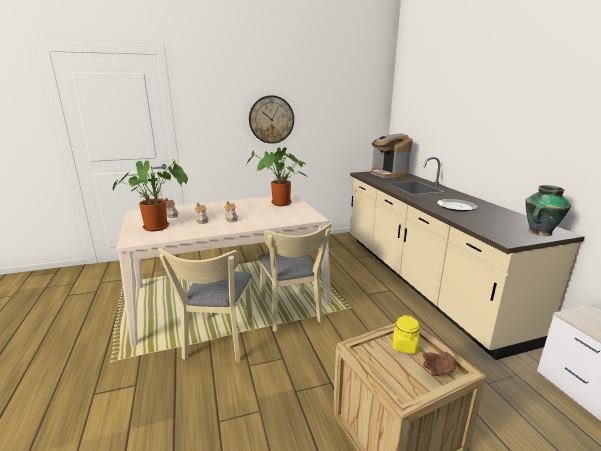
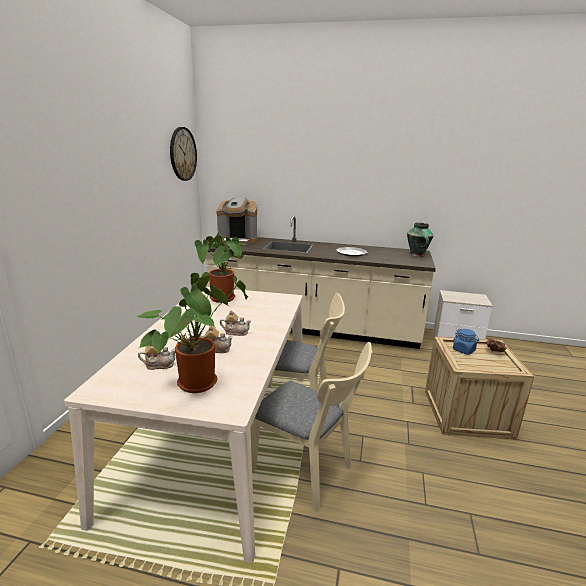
camera: 60 degrees left, 0 degrees up
(271, 119) = (114, 196): wall clock -> wall clock (182, 154)
(405, 346) = (463, 350): yellow jar -> blue jar

